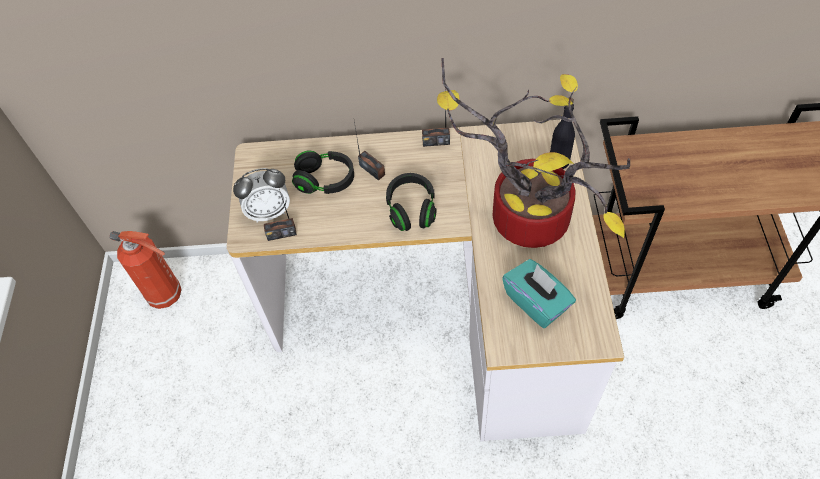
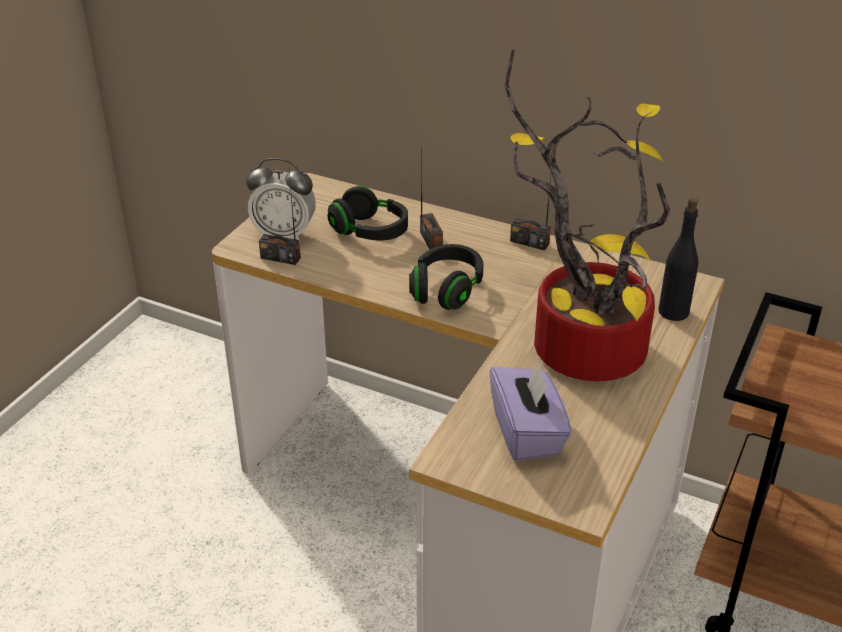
camera: 25 degrees right, 20 degrees down
(167, 295) = (170, 366): fire extinguisher -> none
(536, 302) = (527, 433): turquoise tissue box -> purple tissue box

